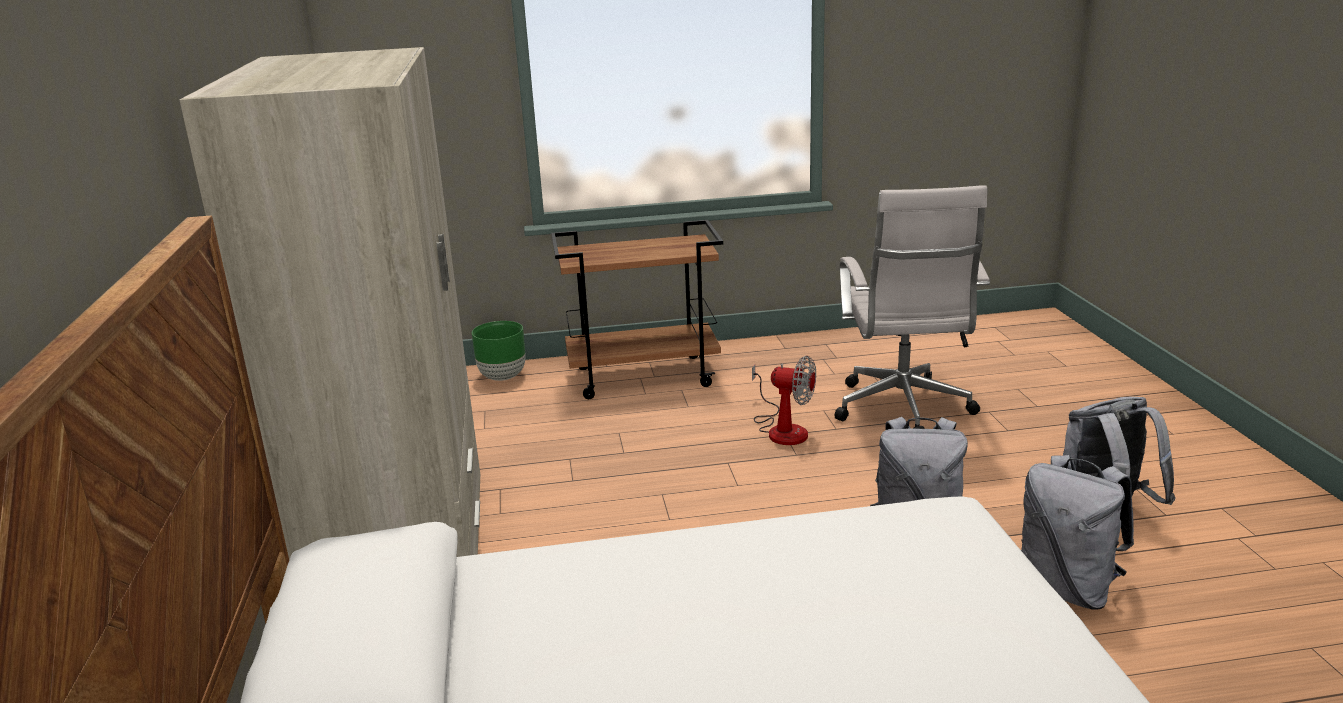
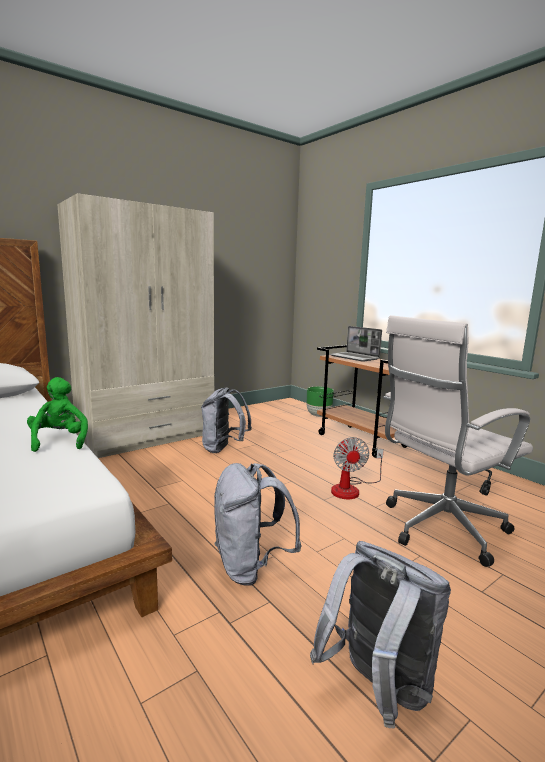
camera: 60 degrees right, 10 degrees down
(606, 252) = (355, 357): none -> laptop
(779, 530) = (59, 441): none -> green plush toy
(1067, 589) = (214, 673): grey backpack -> grey backpack (223, 449)

